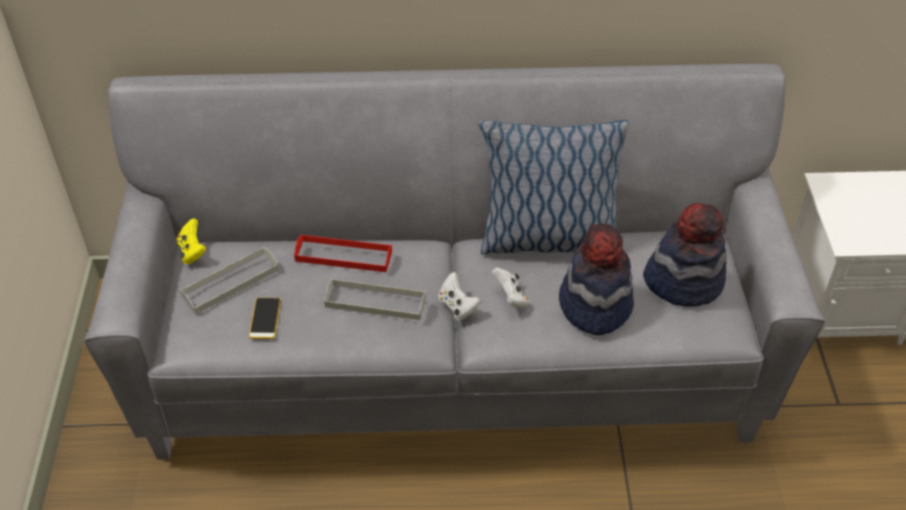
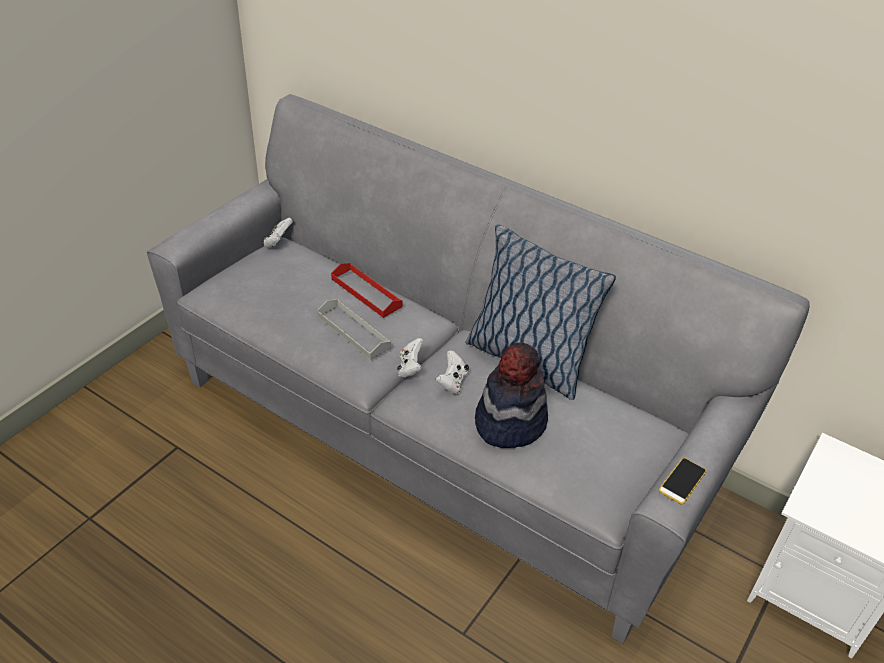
camera: 35 degrees right, 5 degrees down
(192, 251) = (278, 242): yellow game controller -> white game controller
(230, 283) = (276, 270): grey tray -> none
(265, 318) = (272, 302): phone -> phone (682, 481)
(683, 280) = (603, 446): hat -> none

